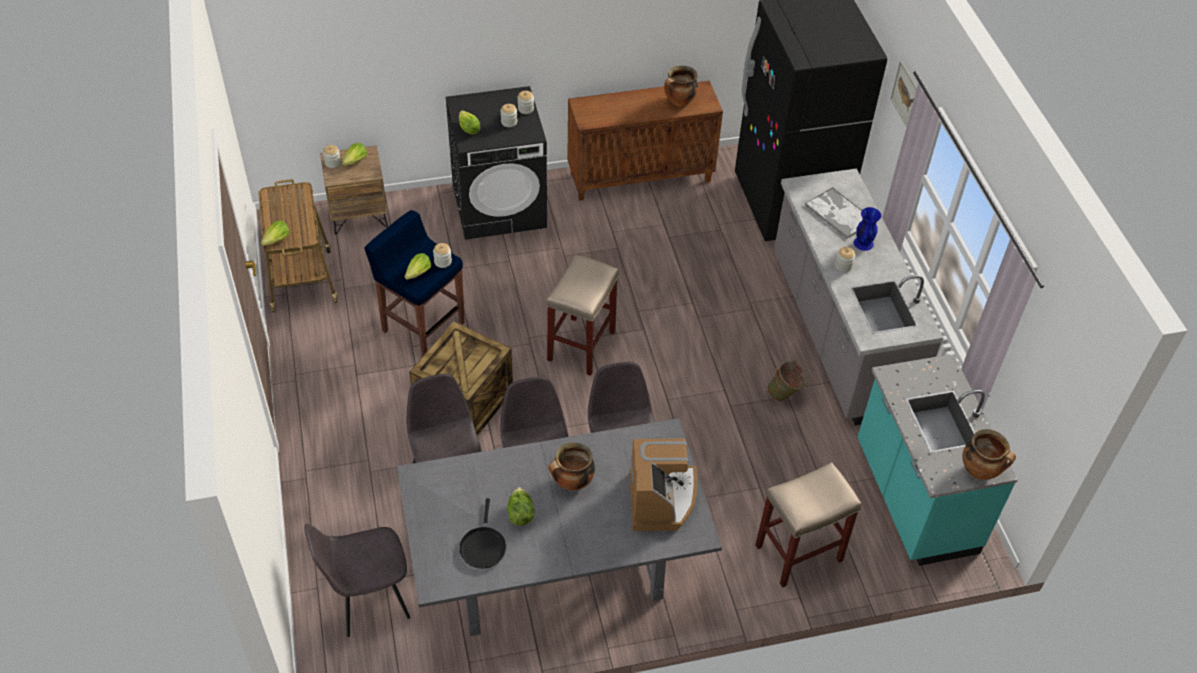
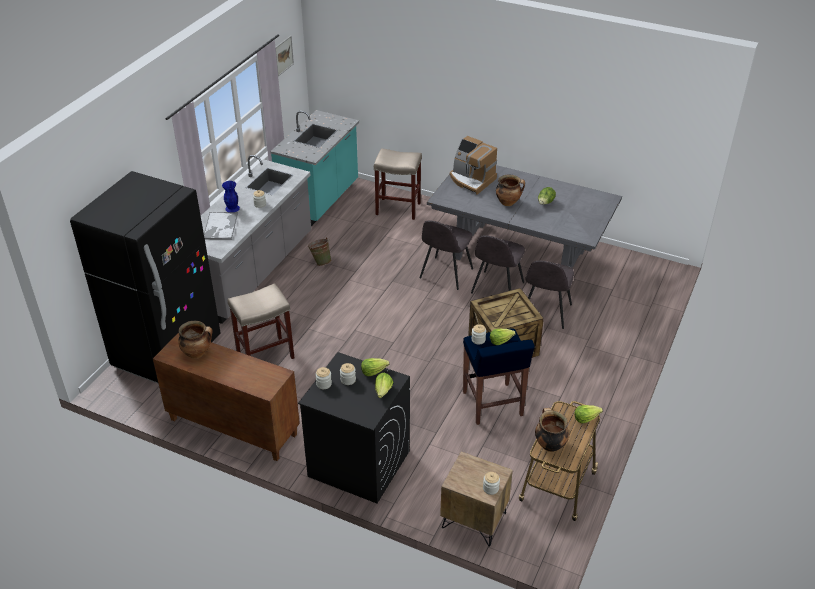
camera: 140 degrees left, 10 degrees down
(355, 161) = (470, 479): lettuce -> lettuce (373, 371)
(367, 598) = (627, 287): grey chair -> none
(483, 546) = (574, 200): black frying pan -> none
(581, 345) = (402, 341): beige stool -> beige stool (264, 355)
(661, 499) = (471, 180): coffee machine -> coffee machine turned 90 degrees counterclockwise
(906, 95) = (150, 163): picture -> picture (283, 55)
(980, 471) = (326, 117): cooking pot -> cooking pot (549, 444)

